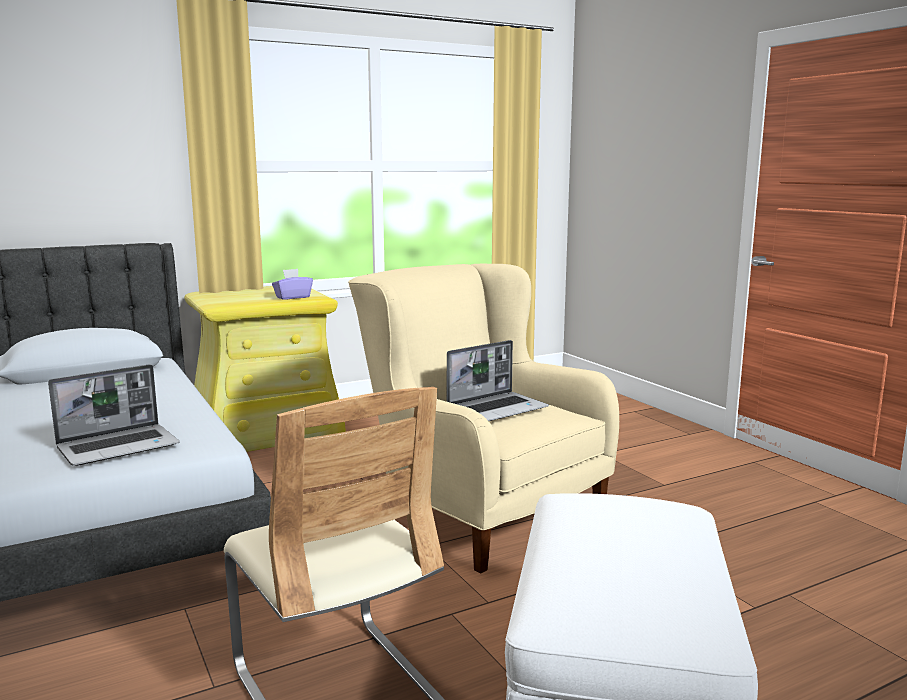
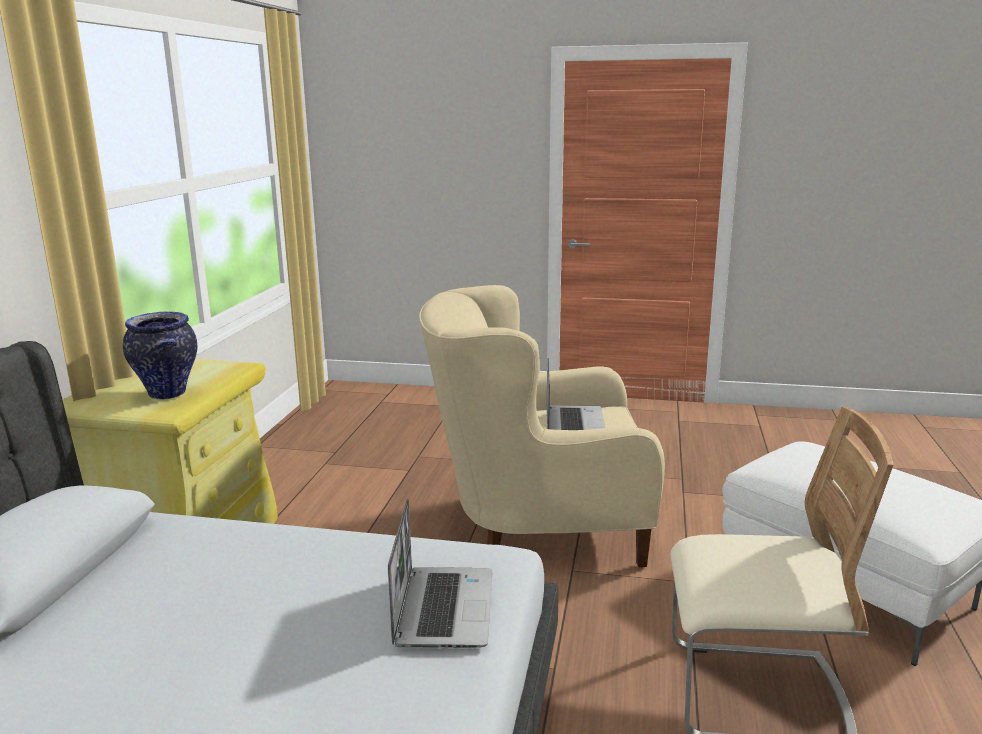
camera: 50 degrees left, 5 degrees up
(241, 299) = (168, 394): none -> vase
(292, 297) = (218, 374): purple tissue box -> none

